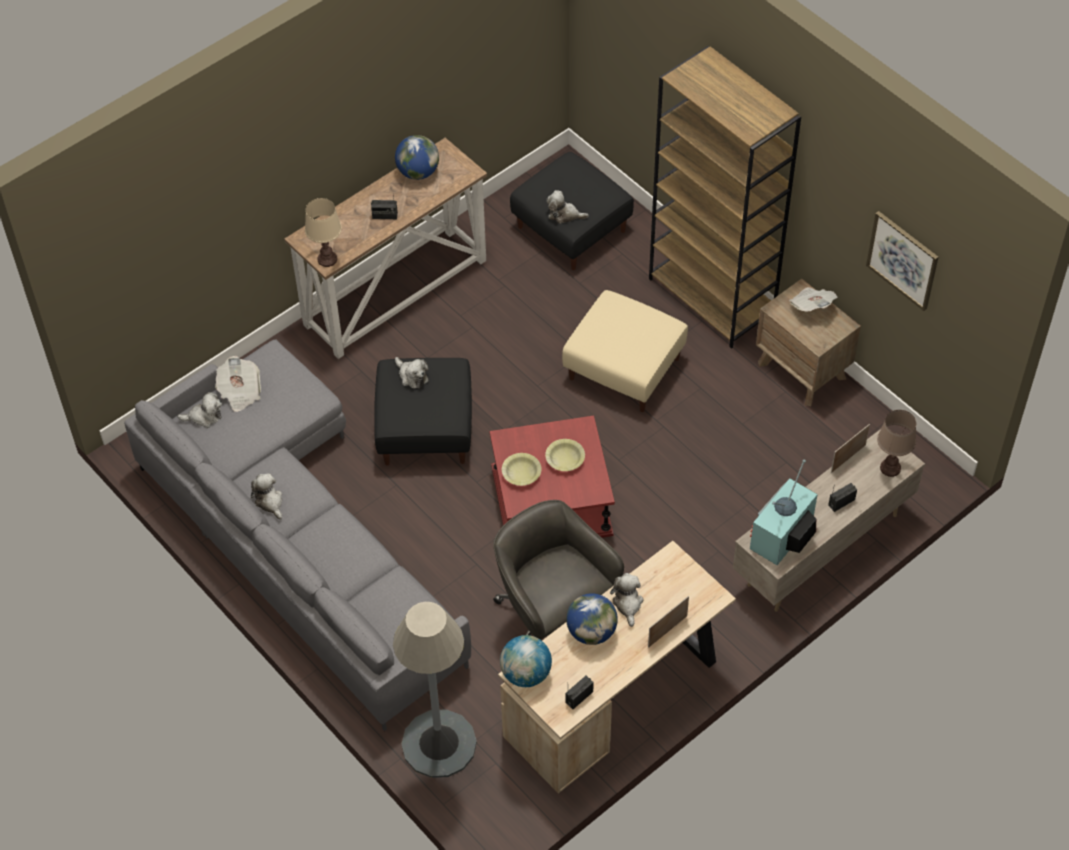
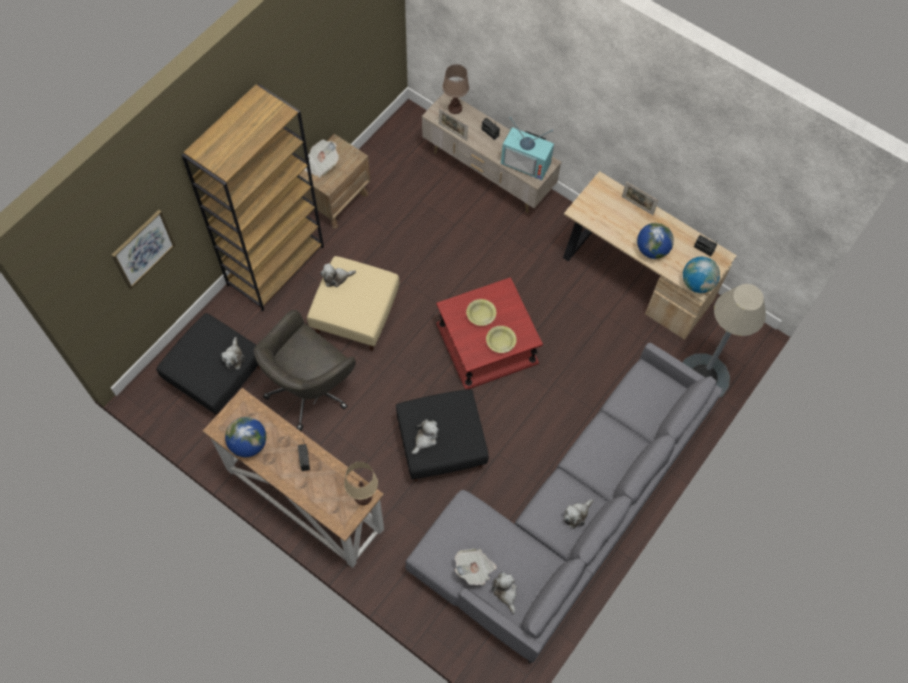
camera: 105 degrees left, 10 degrees up
(553, 619) = (586, 325): grey office chair -> grey office chair (310, 388)
(627, 604) = (623, 232): plush toy -> plush toy (336, 278)
(903, 260) = (341, 54): picture -> picture (143, 249)

